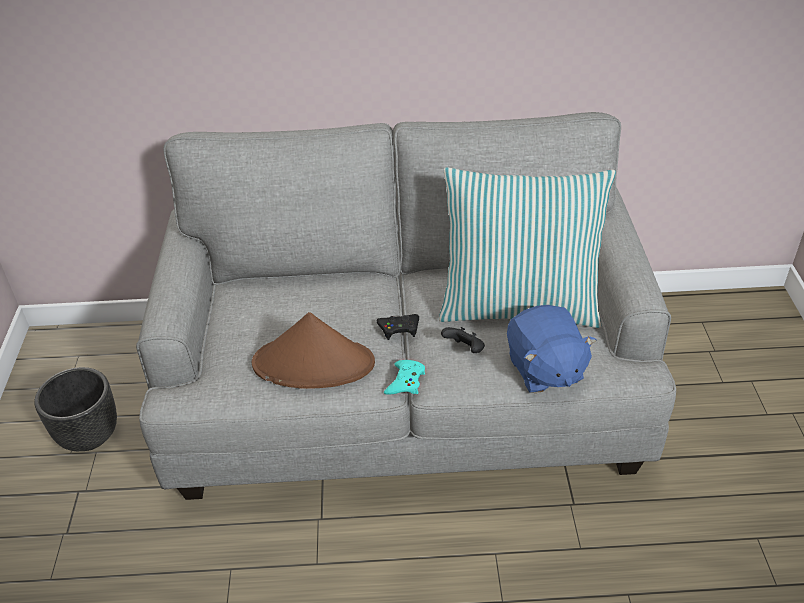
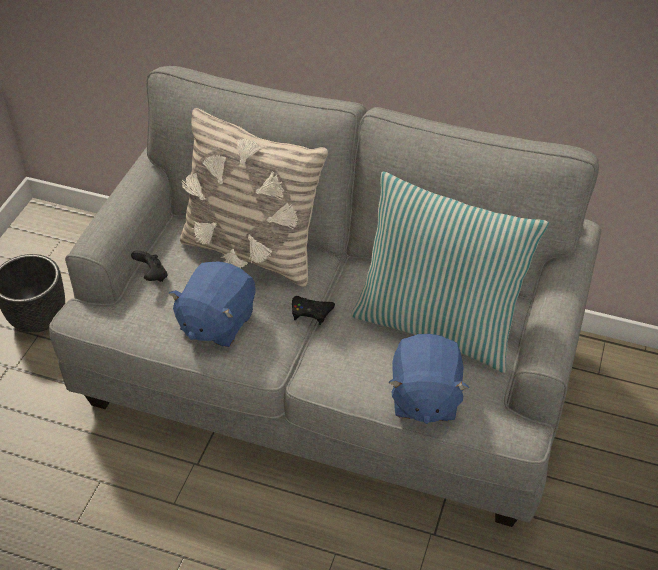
camera: 20 degrees right, 5 degrees up
(312, 294) = (251, 252): none -> beige pillow
(314, 364) = (216, 322): brown hat -> blue plush toy
(405, 381) = (288, 366): turquoise game controller -> none
(465, 350) = (359, 353): black game controller -> black game controller (152, 276)

